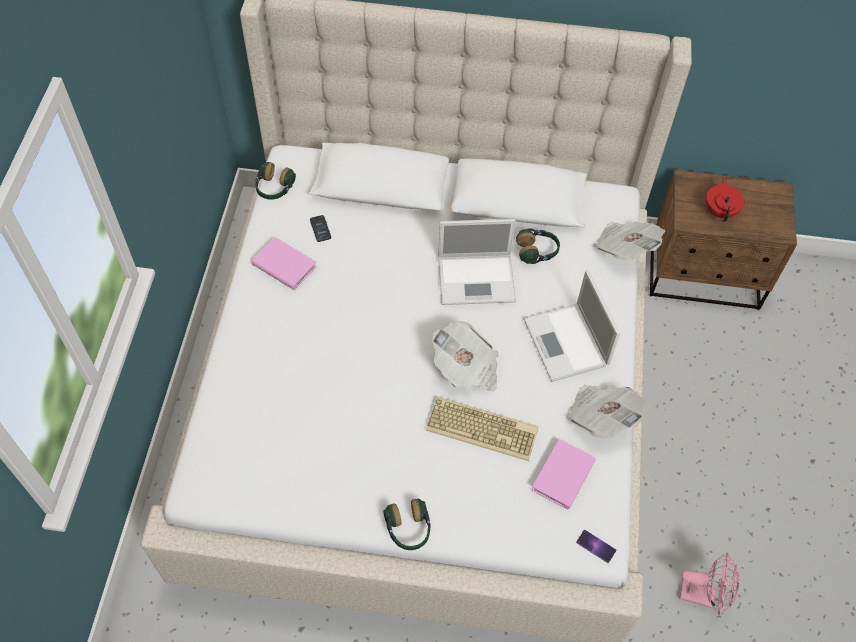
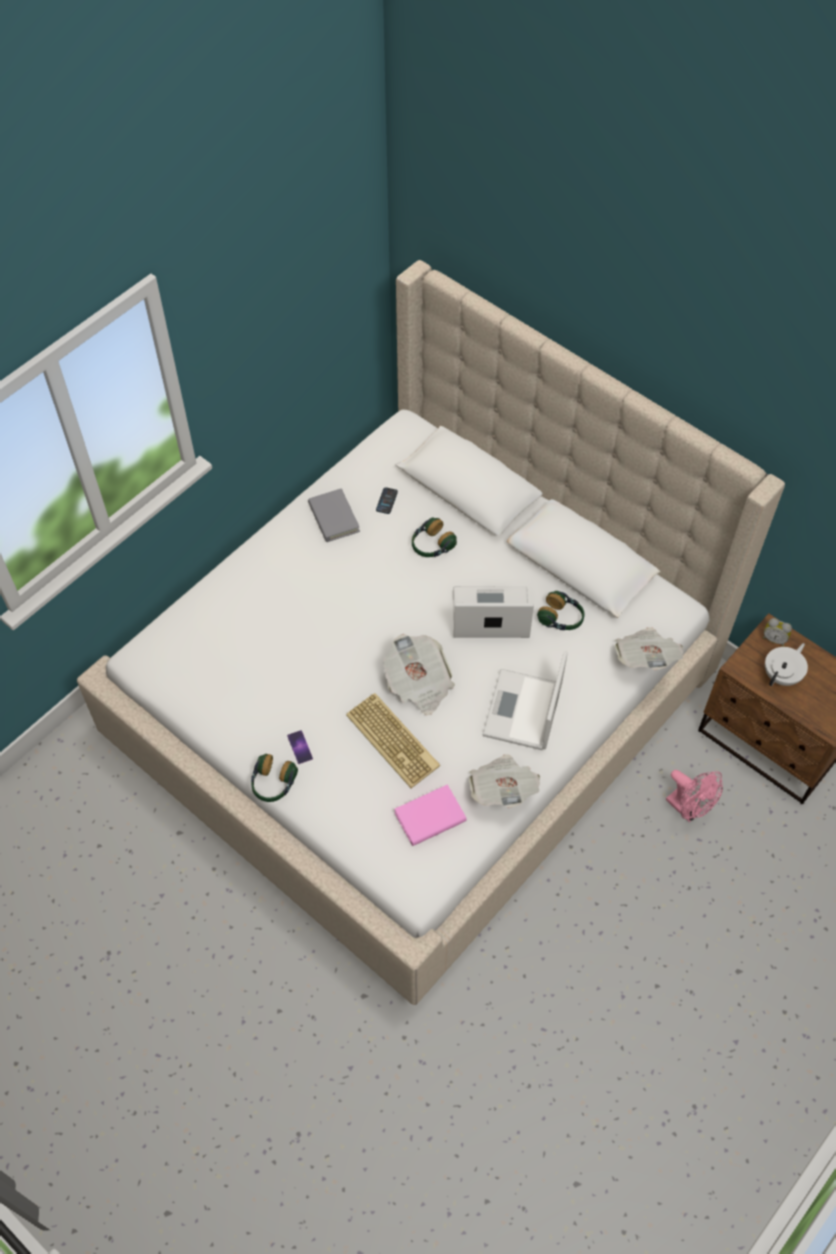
camera: 35 degrees right, 0 degrees up
(274, 188) = (374, 446): headphones -> headphones (431, 545)
(284, 266) = (333, 517): pink book -> grey book
(478, 279) = (488, 614): laptop -> laptop turned 150 degrees clockwise
(596, 546) = (412, 888): phone -> phone (300, 747)
(693, 186) = (774, 639): none -> alarm clock
(703, 595) = (534, 1019): pink fan -> pink fan (688, 809)
(720, 211) = (782, 675): red teapot -> white teapot

